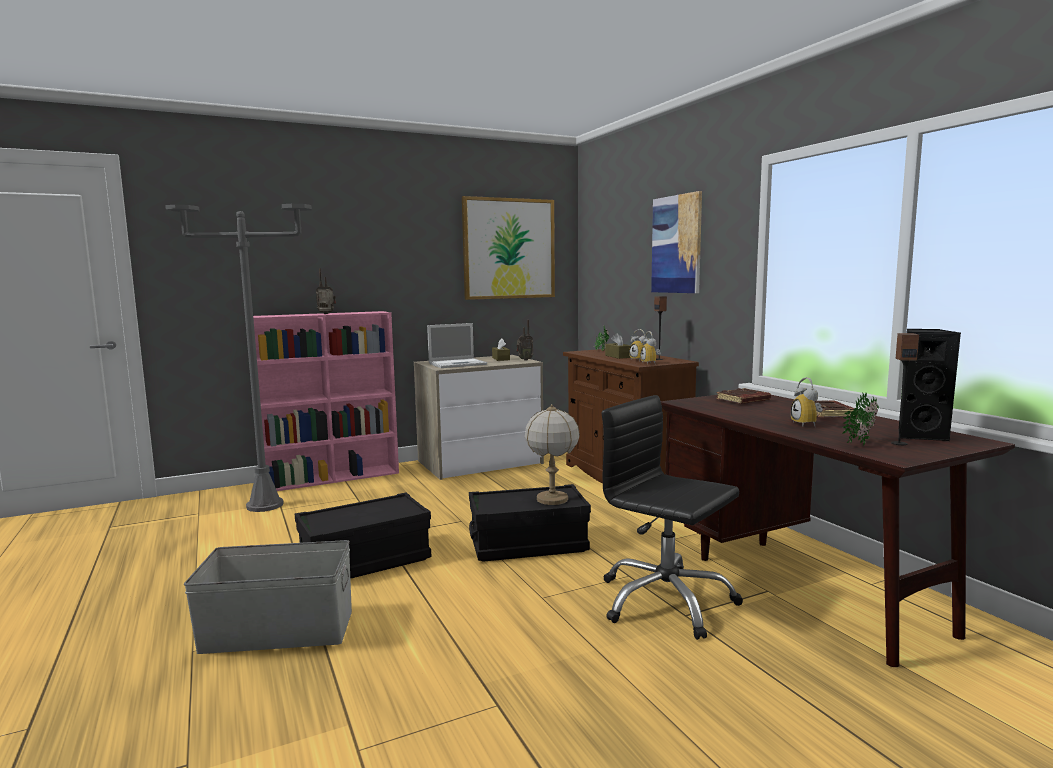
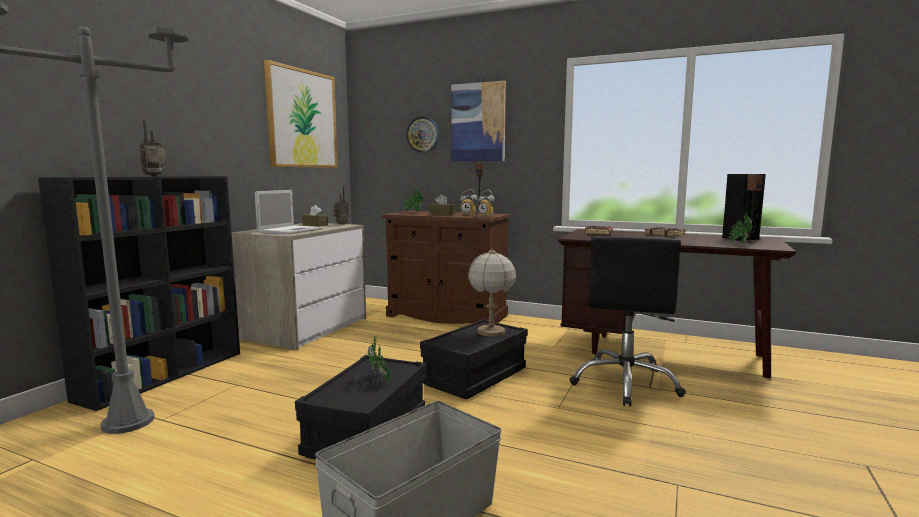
camera: 40 degrees left, 0 degrees up
(333, 477) = (165, 374): pink bookcase -> black bookcase
(374, 515) = (379, 379): none -> potted plant
(631, 259) = (423, 134): none -> wall clock
(665, 601) = (625, 383): black office chair -> black office chair turned 75 degrees counterclockwise
(808, 424) = (681, 240): alarm clock -> none

